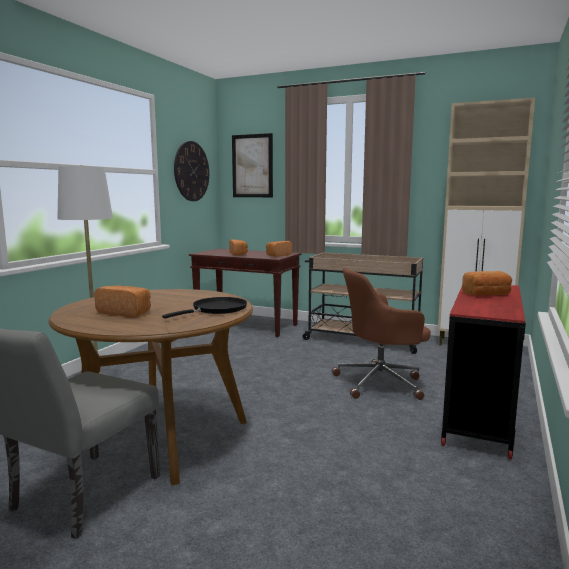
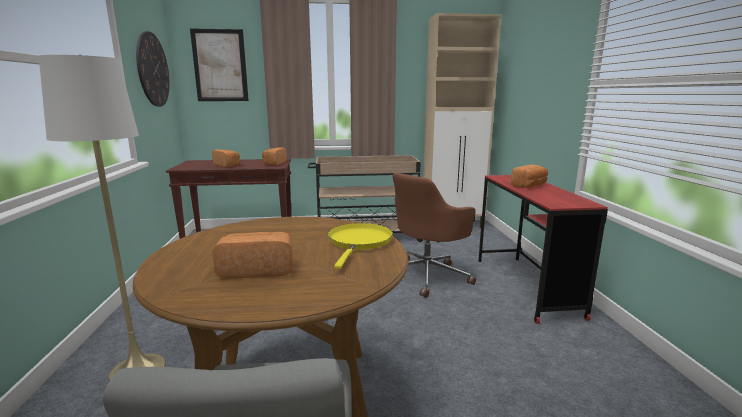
camera: 30 degrees left, 5 degrees up
(216, 310) = (359, 242): black frying pan -> yellow frying pan

